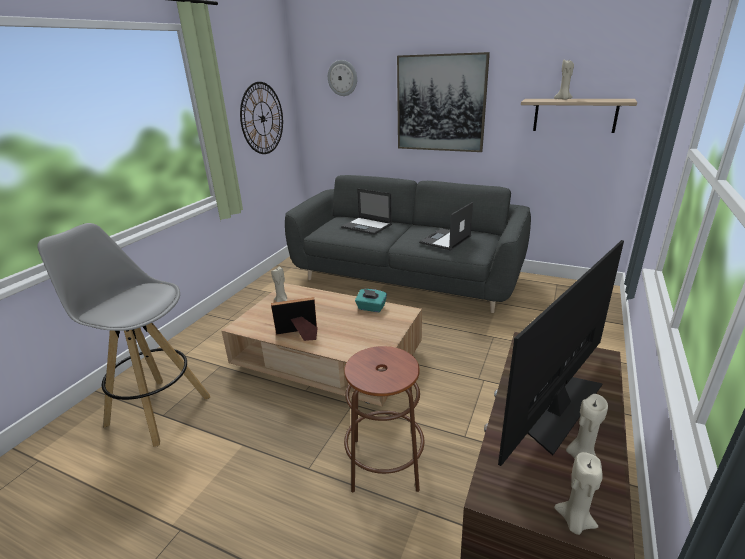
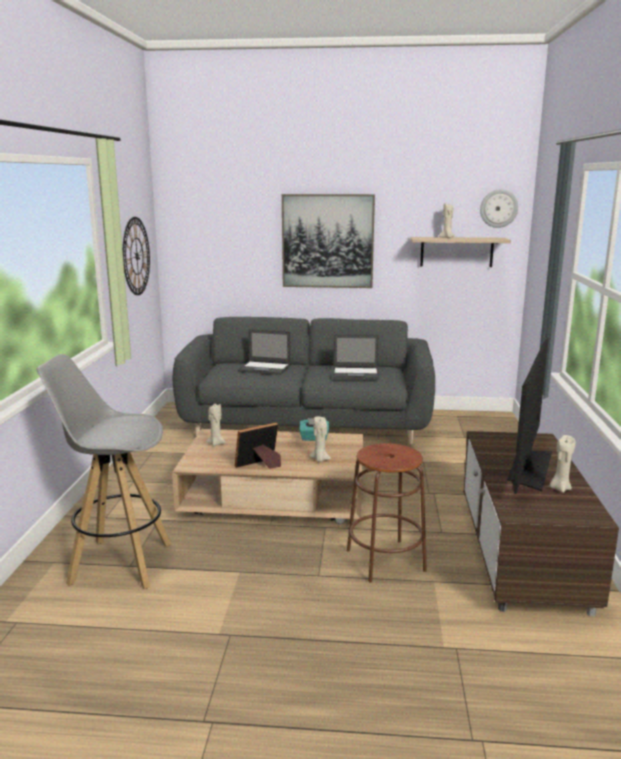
camera: 20 degrees left, 10 degrees down
(342, 78) = (218, 214): wall clock -> wall clock (498, 208)
(445, 240) = (356, 374): laptop -> laptop turned 105 degrees counterclockwise
(574, 521) = (574, 516): beige candle -> beige candle (320, 459)

